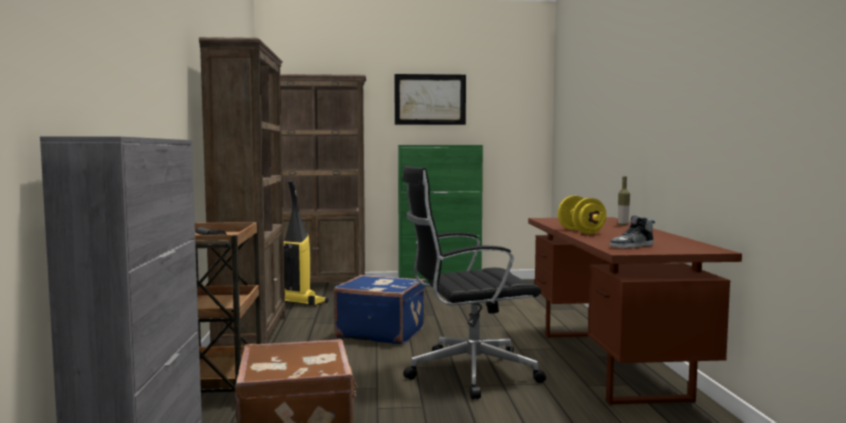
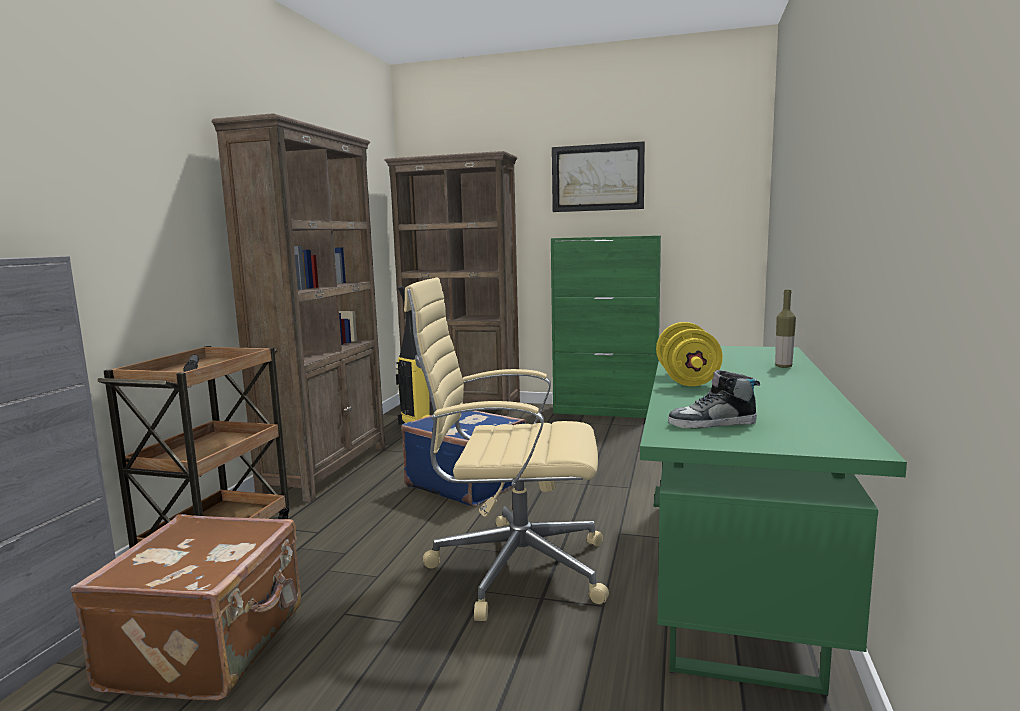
camera: 20 degrees right, 5 degrees up
(468, 373) = (513, 568): black office chair -> beige office chair
(610, 364) = (735, 583): brown desk -> green desk

